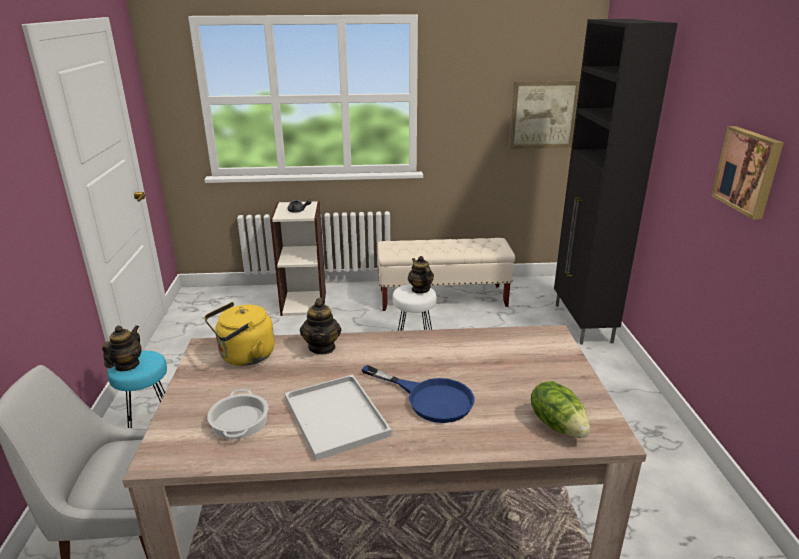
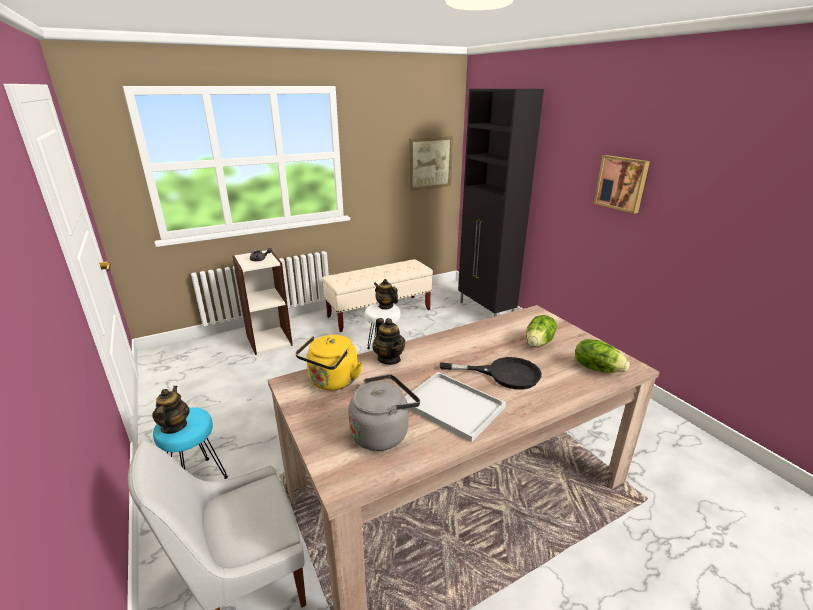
camera: 25 degrees left, 0 degrees up
(240, 421) = (382, 432): cooking pot -> grey kettle
(429, 398) = (503, 374): blue frying pan -> black frying pan
(515, 373) = (539, 343): none -> lettuce

